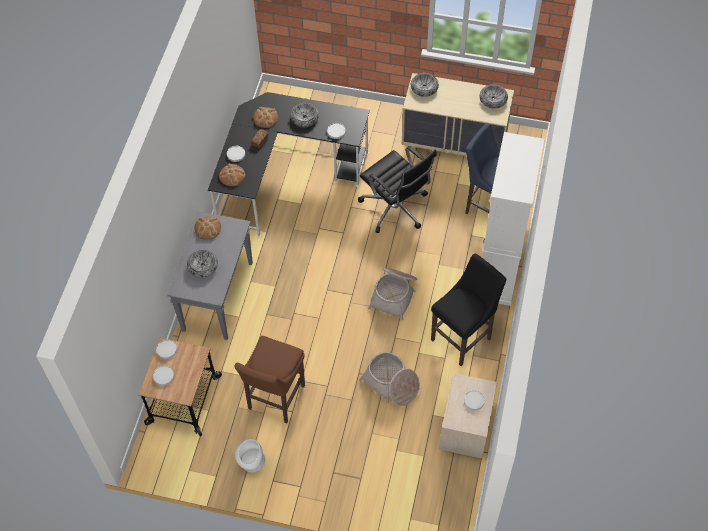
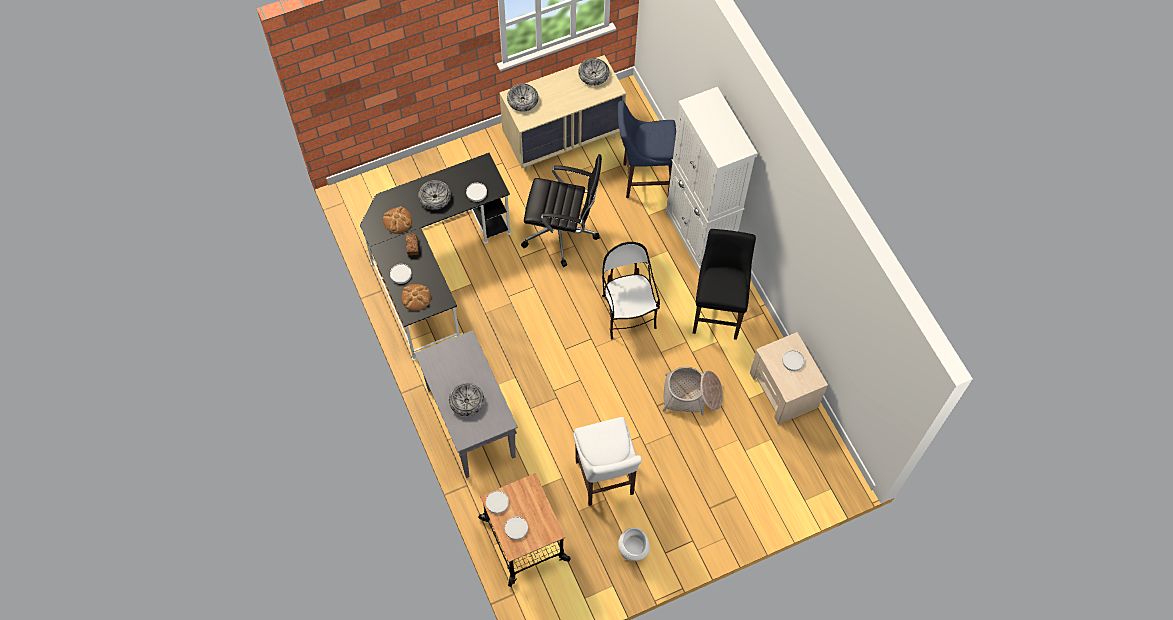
camera: 40 degrees left, 5 degrees up
(208, 228) = (439, 363): bread -> none
(275, 399) = (605, 480): brown stool -> white stool
(394, 294) = (627, 313): basket -> chair

